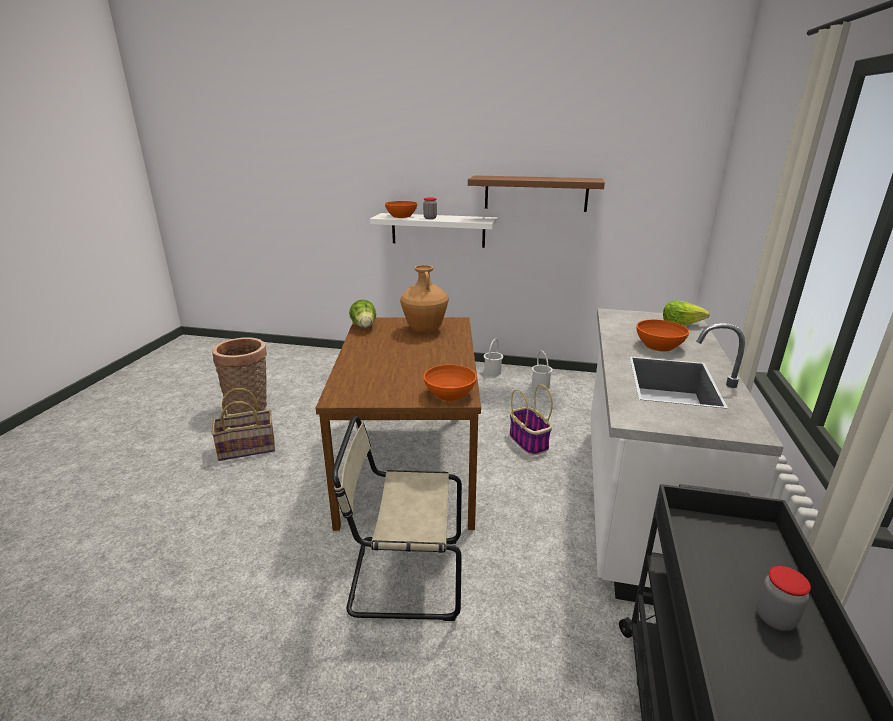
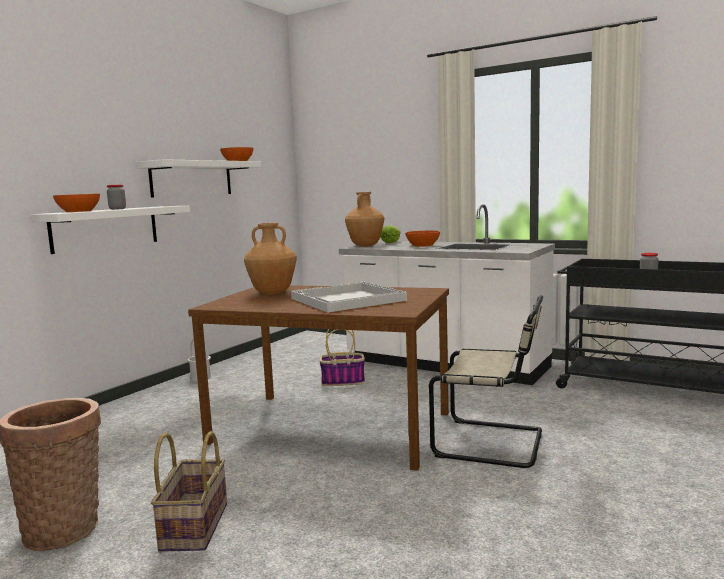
camera: 70 degrees left, 15 degrees down
(364, 327) = (229, 306): lettuce -> none
(397, 364) = (347, 300): none -> white tray
(402, 576) = (493, 443): beige chair -> beige chair turned 90 degrees counterclockwise
(450, 394) = (422, 291): orange bowl -> orange bowl (238, 161)
(535, 193) = (192, 179): brown shelf -> white shelf
(540, 386) = (255, 365): white bucket -> none
(631, 316) = (365, 246): none -> brown vase

